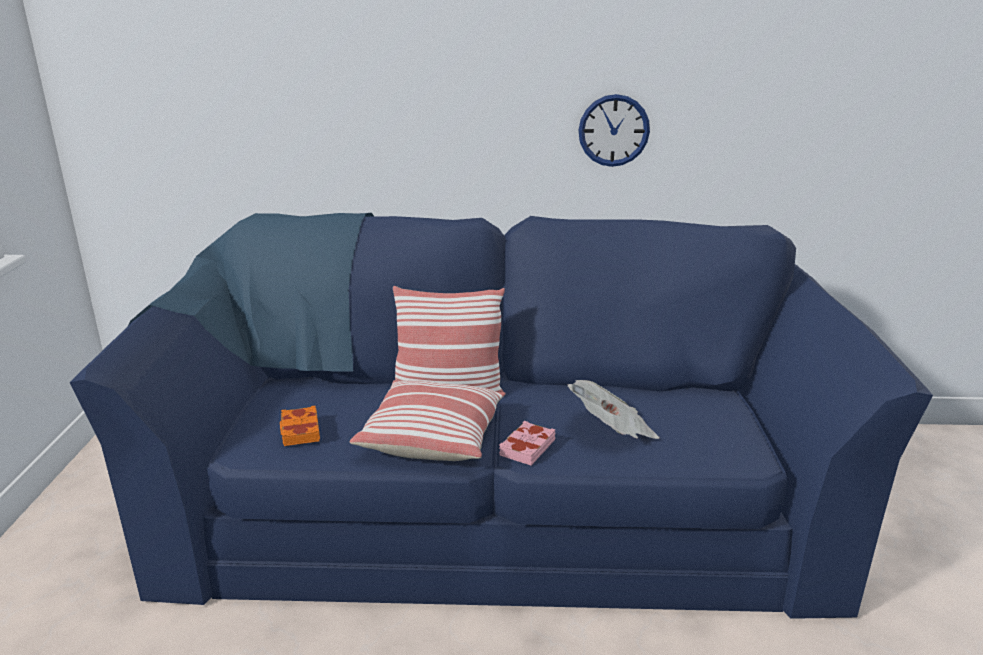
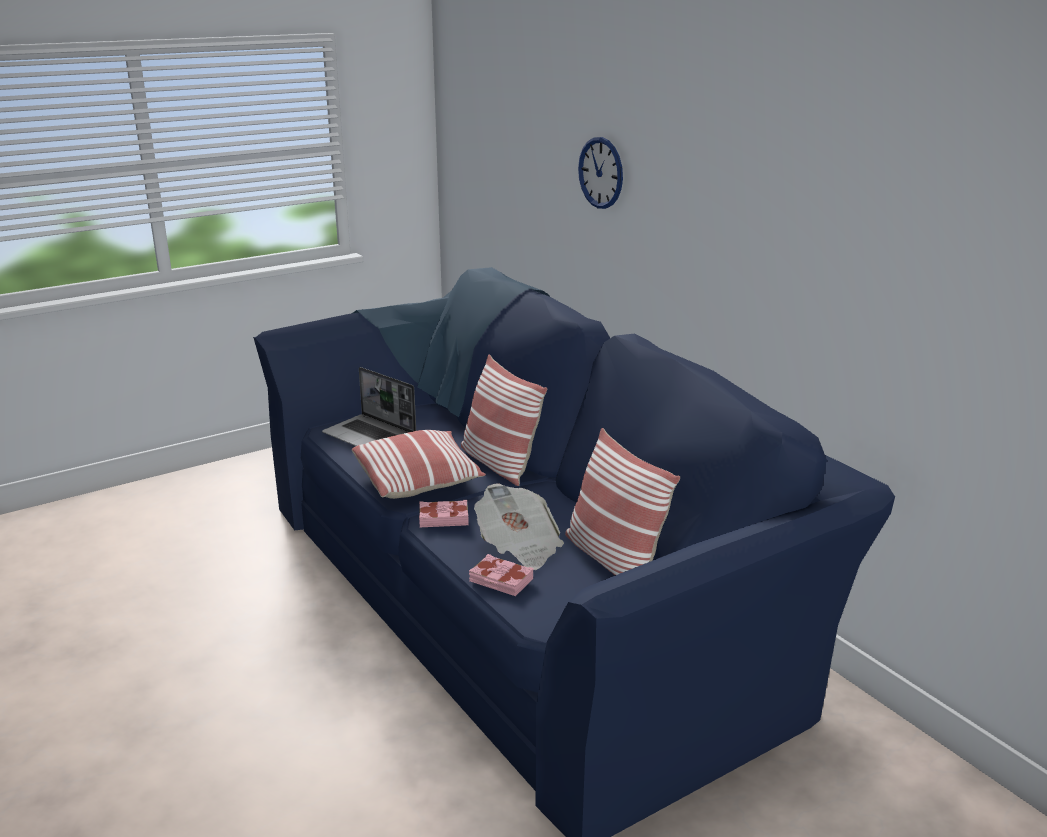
camera: 55 degrees right, 0 degrees up
(299, 431) = (371, 436): orange book -> laptop
(613, 130) = (754, 269): wall clock -> wall clock (601, 173)
(667, 457) = (500, 580): none -> pink book
(669, 400) = (613, 559): none -> pillow

